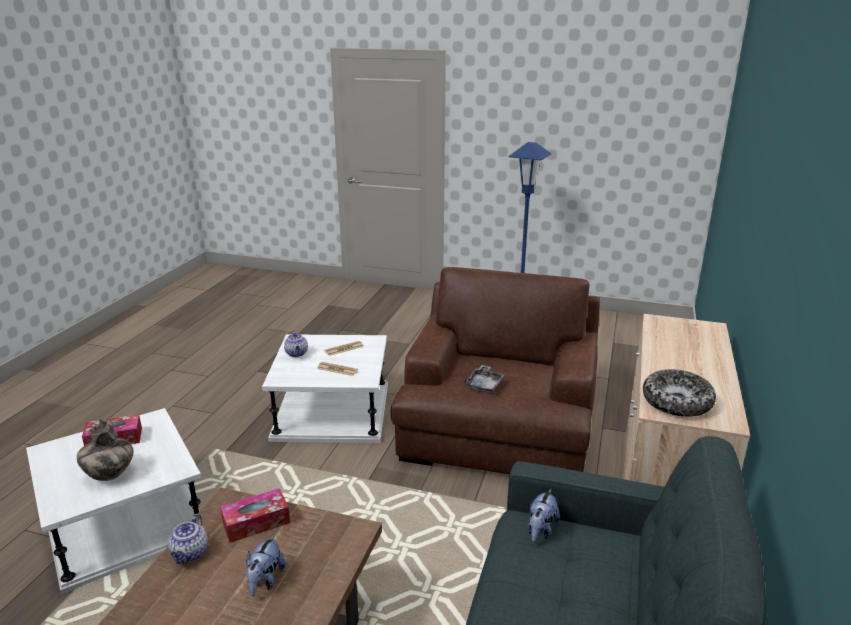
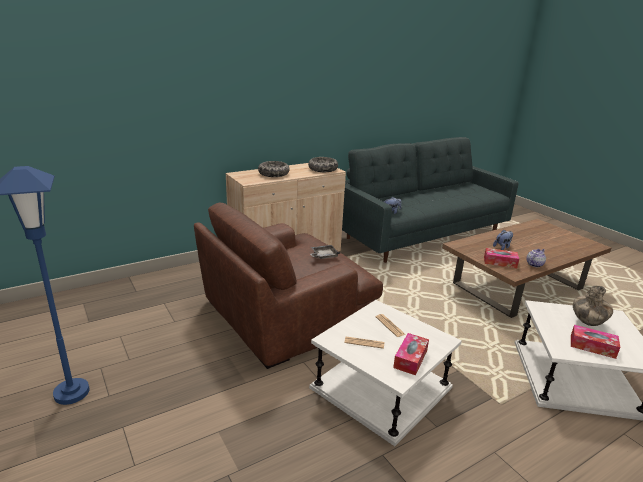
camera: 140 degrees left, 0 degrees up
(297, 354) = (410, 359): teapot -> tissue box
(685, 350) = (273, 174): none -> bowl

